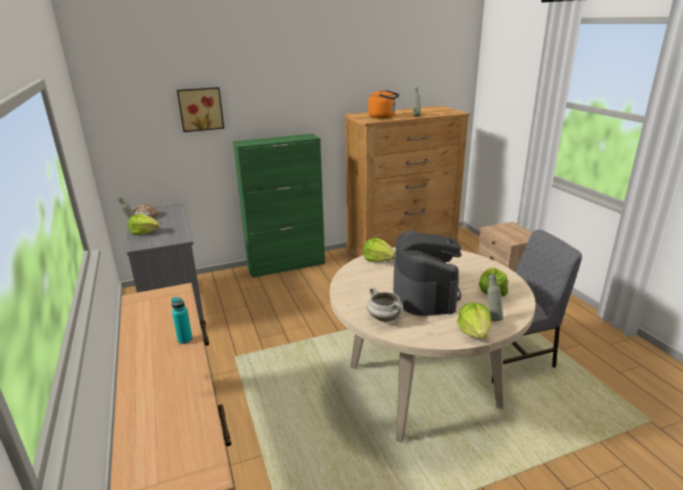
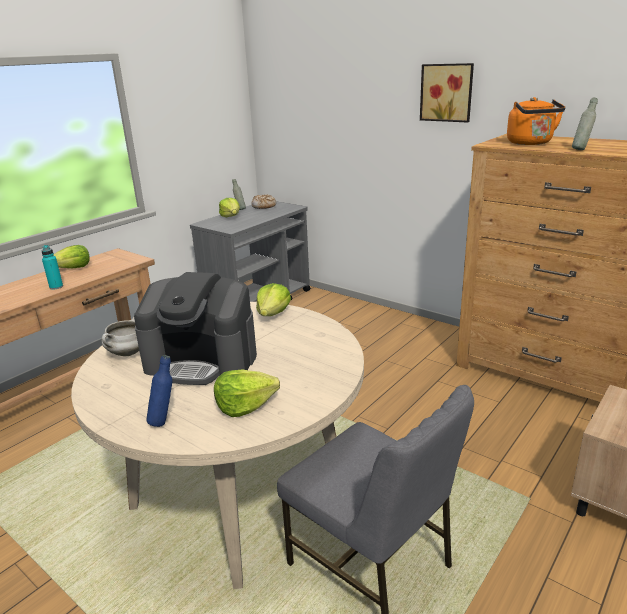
camera: 60 degrees right, 0 degrees up
(200, 109) = (338, 104): picture -> picture (447, 92)
(287, 265) = (393, 318): green cabinet -> none
(424, 294) = (202, 361): coffee machine -> coffee machine turned 45 degrees clockwise
(474, 332) = (120, 415): lettuce -> lettuce (73, 268)
(492, 318) = (164, 421): grey bottle -> blue bottle

